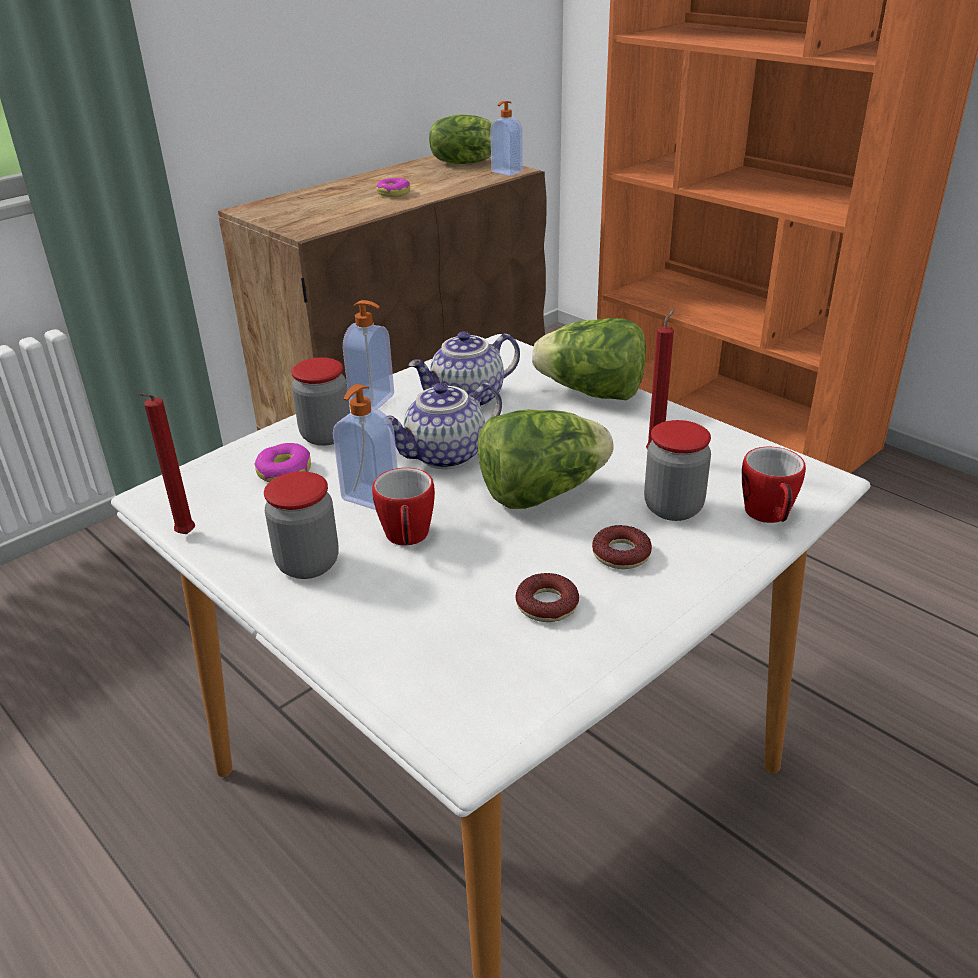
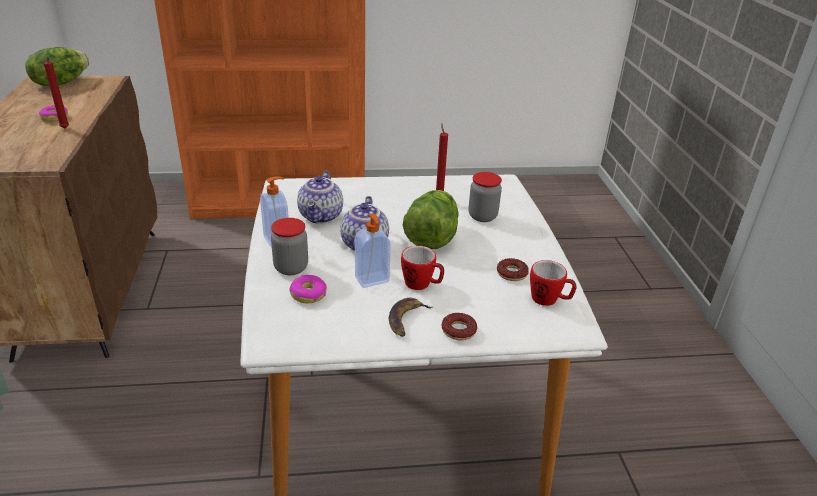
camera: 55 degrees left, 0 degrees up
(184, 536) = (327, 349): red candle -> red candle (65, 129)
(308, 564) = (406, 320): jar -> banana
(506, 172) = (106, 82): soap dispenser -> none
(592, 393) = (368, 187): lettuce -> none
(621, 554) = (498, 242): donut -> donut (458, 330)
(769, 517) = (513, 202): mug -> mug (549, 300)

